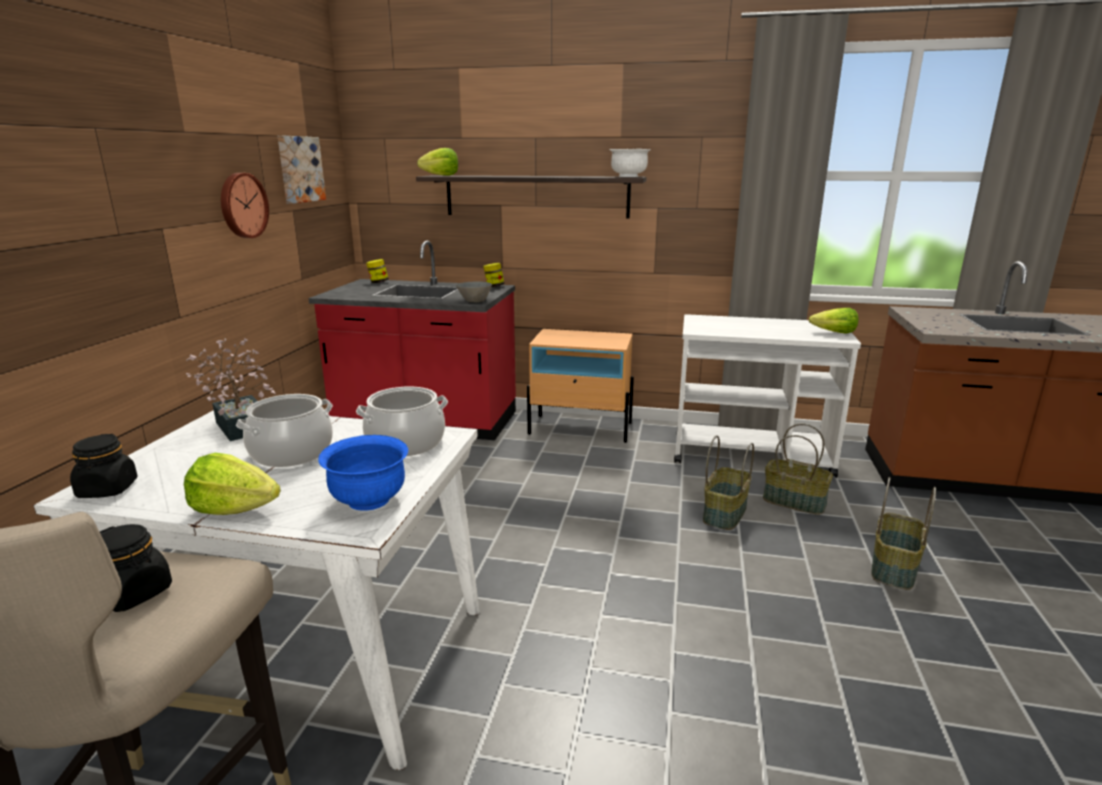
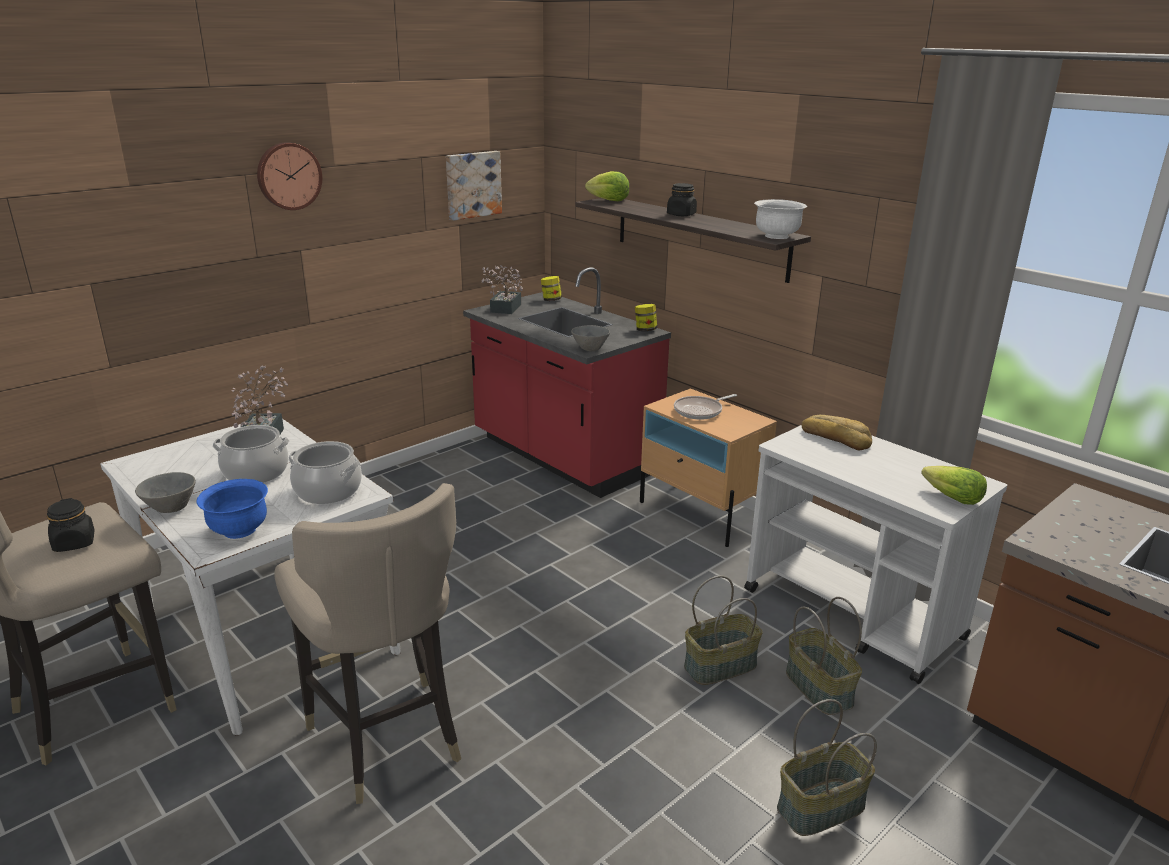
camera: 35 degrees right, 5 degrees up
(107, 489) = (139, 465): black jar -> black jar (681, 215)
(234, 509) = (171, 506): lettuce -> grey bowl
(242, 205) = (391, 225): wall clock -> wall clock (288, 176)
(347, 292) = (504, 309): none -> potted plant
(561, 685) = (386, 738): none -> beige stool
(574, 338) = (700, 411): none -> frying pan
(717, 321) = (836, 438): none -> bread

